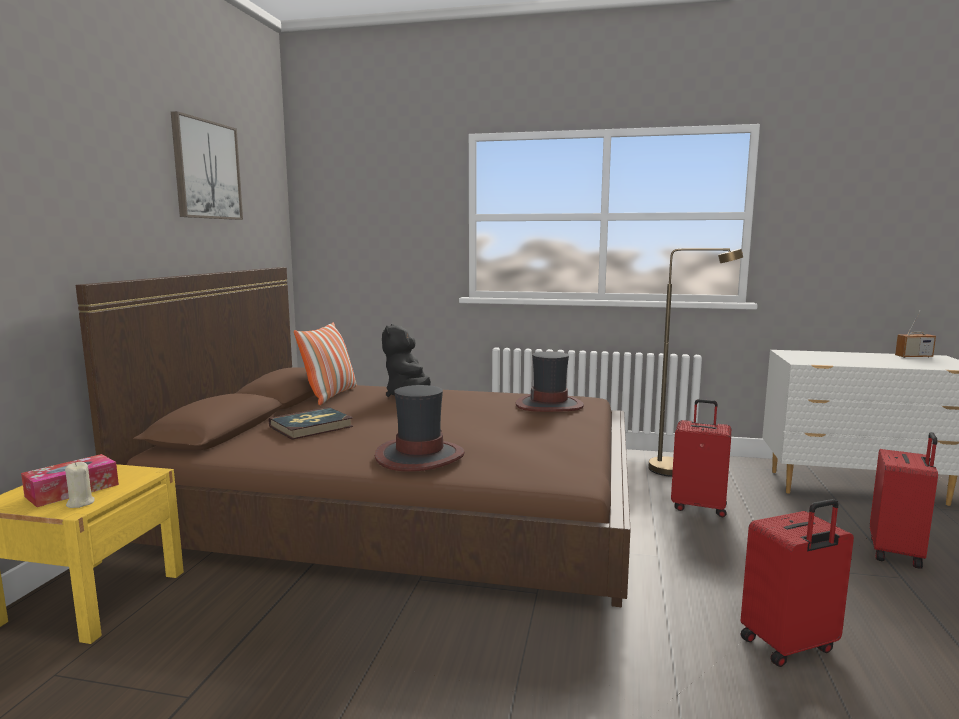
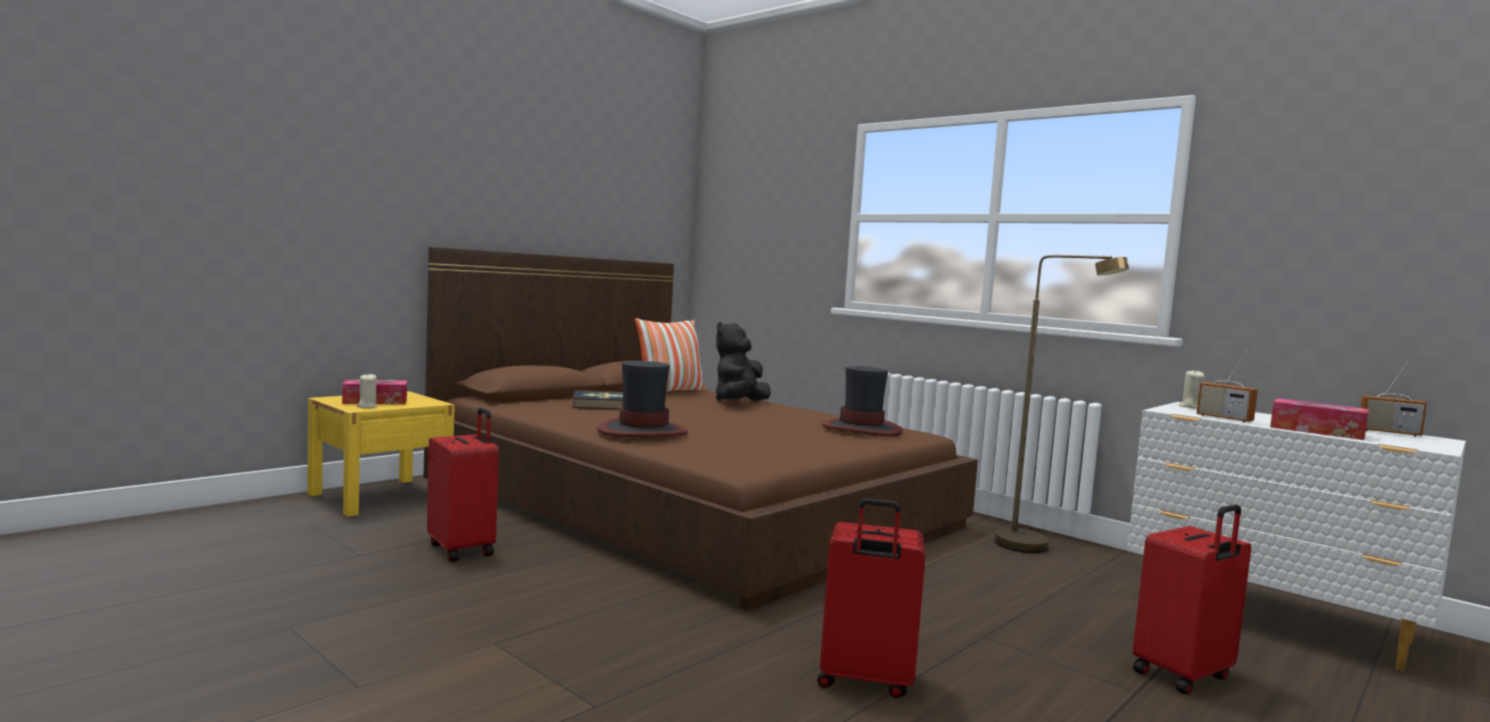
camera: 30 degrees right, 5 degrees down
(206, 170) = (589, 163): picture -> none
(699, 507) = (991, 577): red suitcase -> red suitcase (463, 549)
(794, 354) = (1190, 407): none -> beige candle
(840, 363) = (1224, 418): none -> radio
(898, 364) = (1317, 431): none -> tissue box

